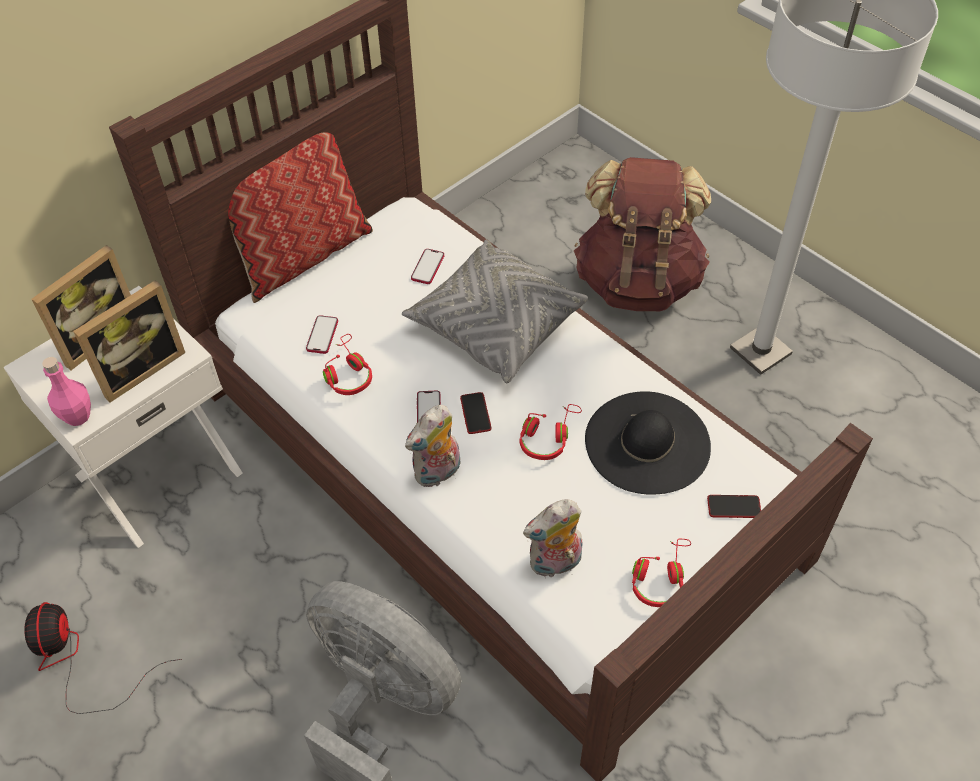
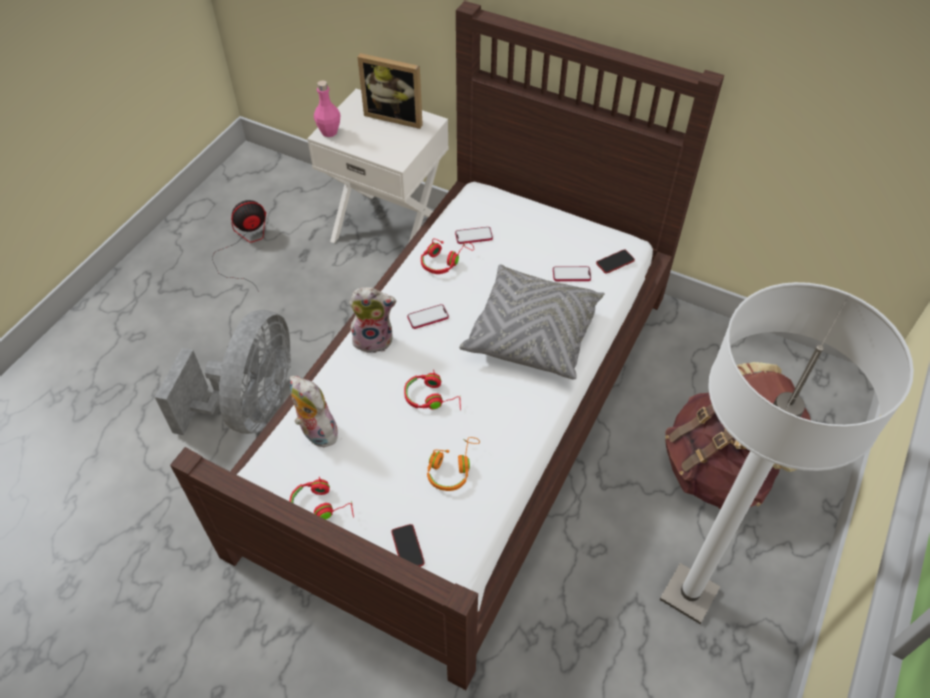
camera: 70 degrees right, 0 degrees up
(139, 368) = (377, 144): picture frame -> none
(301, 253) = (549, 201): pillow -> none
(438, 473) = (374, 339): plush toy -> plush toy turned 150 degrees clockwise
(475, 413) = (437, 345): phone -> phone (615, 262)
(647, 443) = (452, 468): black hat -> orange headphones

